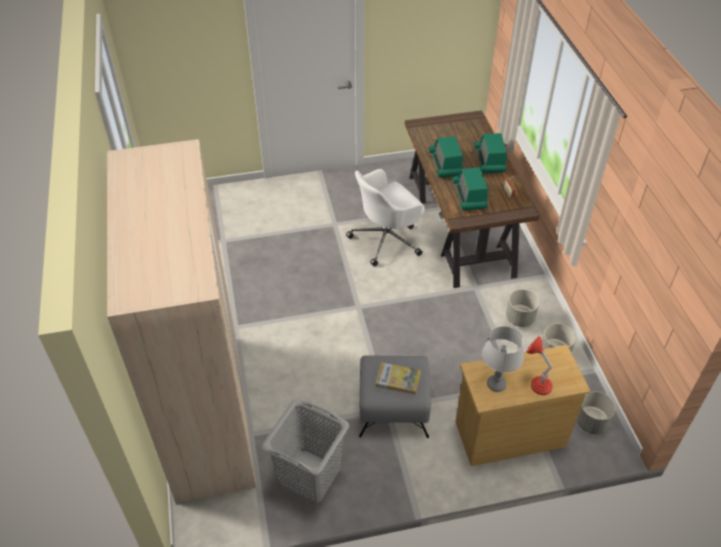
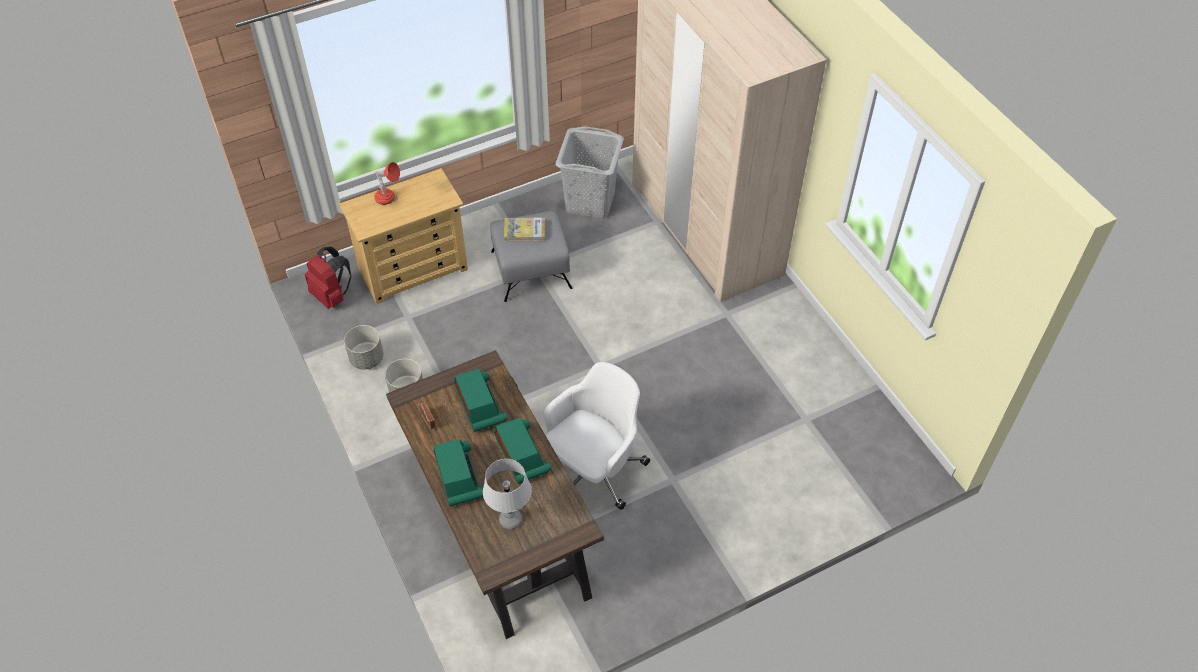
camera: 165 degrees right, 5 degrees up
(496, 385) = (426, 191): grey table lamp -> grey table lamp (510, 520)
(591, 422) = (332, 296): grey planter -> red backpack

